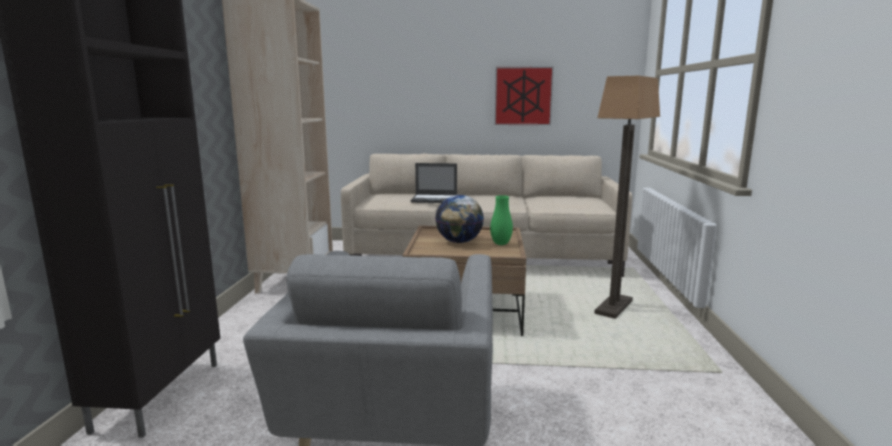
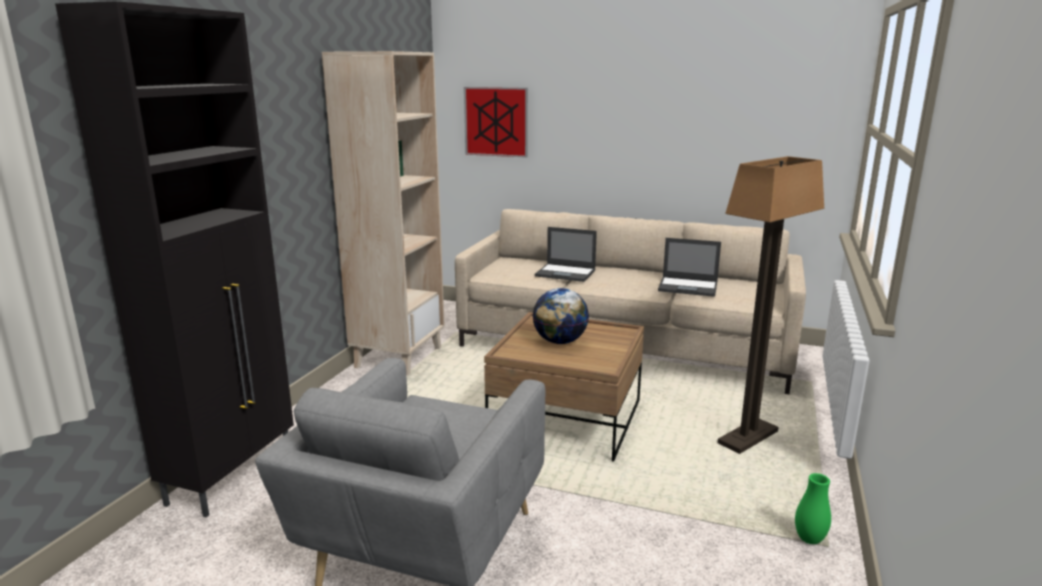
camera: 15 degrees right, 5 degrees up
(501, 244) = (606, 350): green vase -> green vase (809, 539)
(523, 96) = (695, 145): picture -> picture (496, 122)
(536, 201) = (688, 287): none -> laptop

